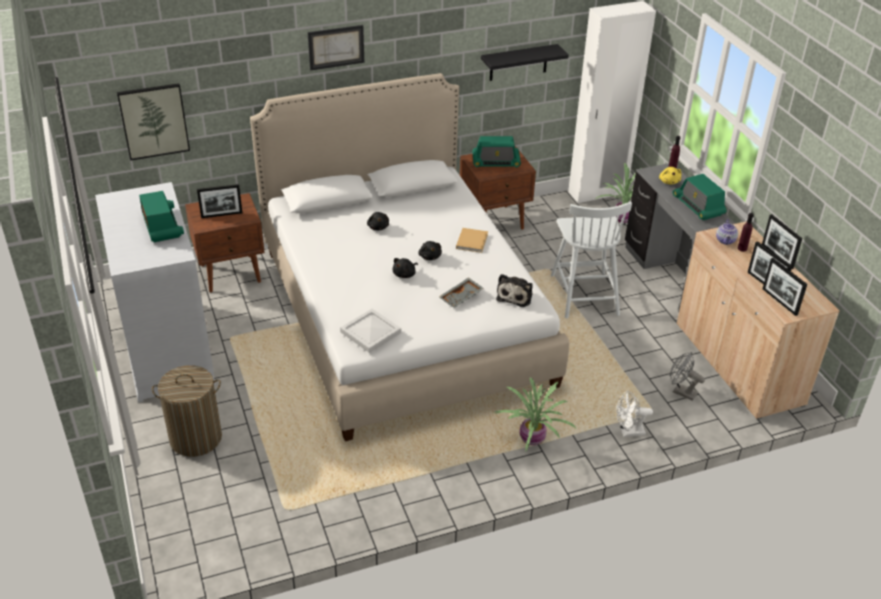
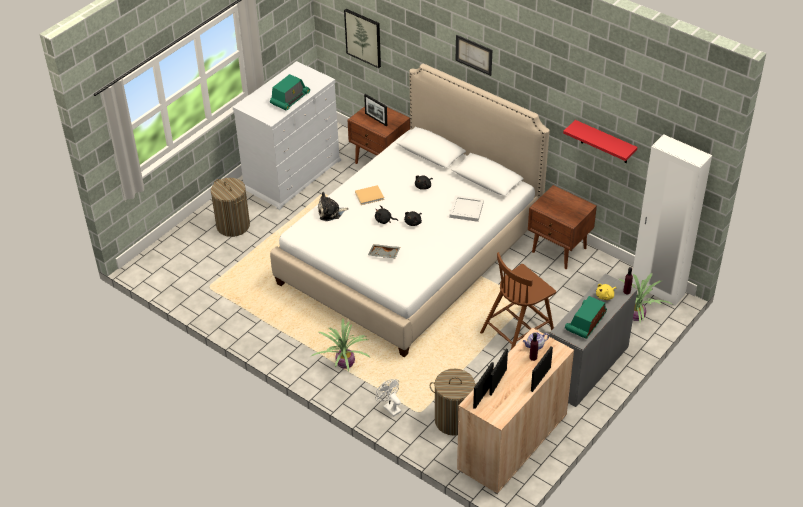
camera: 60 degrees right, 5 degrees up
(370, 333) = (314, 232): white tray -> white tray (466, 210)
(472, 241) = (449, 233): beige book -> beige book (370, 196)
(496, 162) = (563, 205): radio -> none
(515, 295) = (408, 277): plush toy -> plush toy (331, 212)
(518, 62) = (604, 142): black shelf -> red shelf
(584, 294) = (518, 331): white chair -> brown chair
(681, 392) = (453, 420): grey fan -> laundry basket

